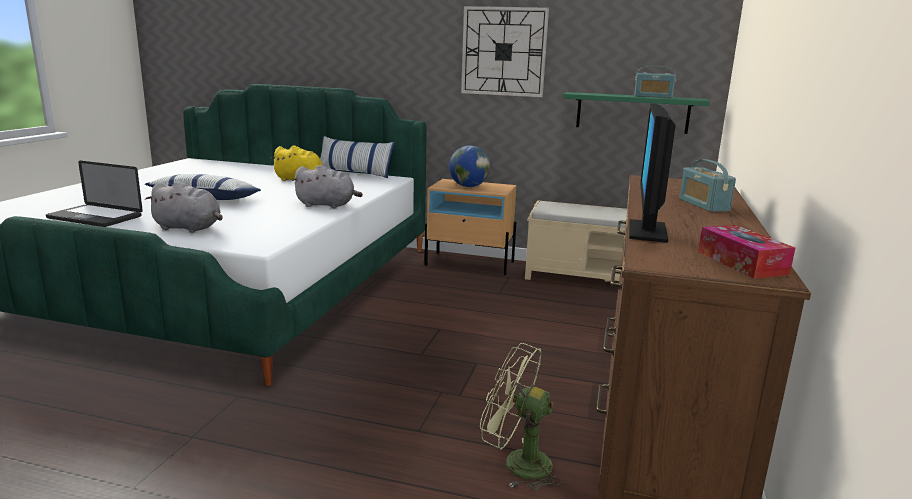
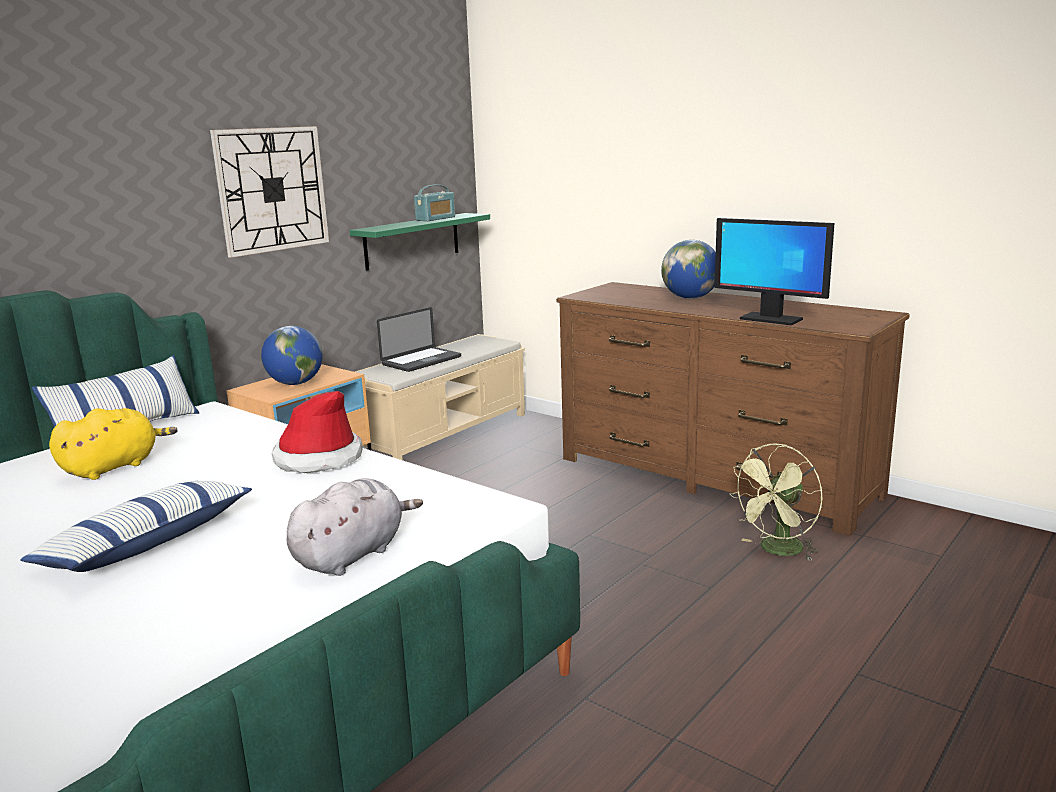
camera: 65 degrees left, 0 degrees up
(95, 217) = (164, 650): laptop -> laptop (421, 361)
(327, 205) = (318, 458): grey plush toy -> hat
(703, 205) = (690, 298): radio -> globe
(741, 263) = (853, 314): tissue box -> none

